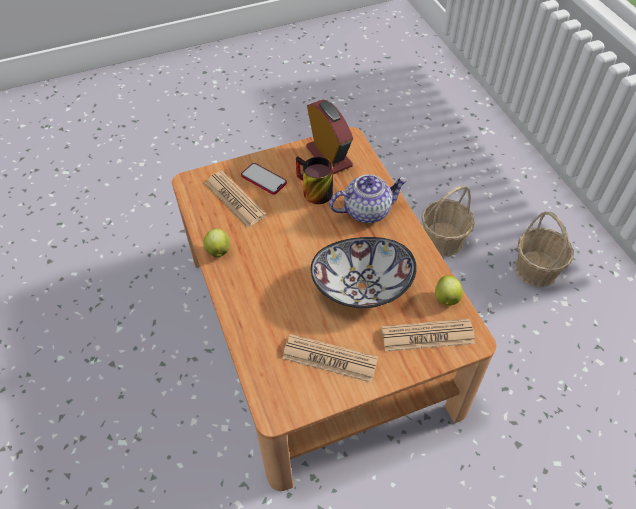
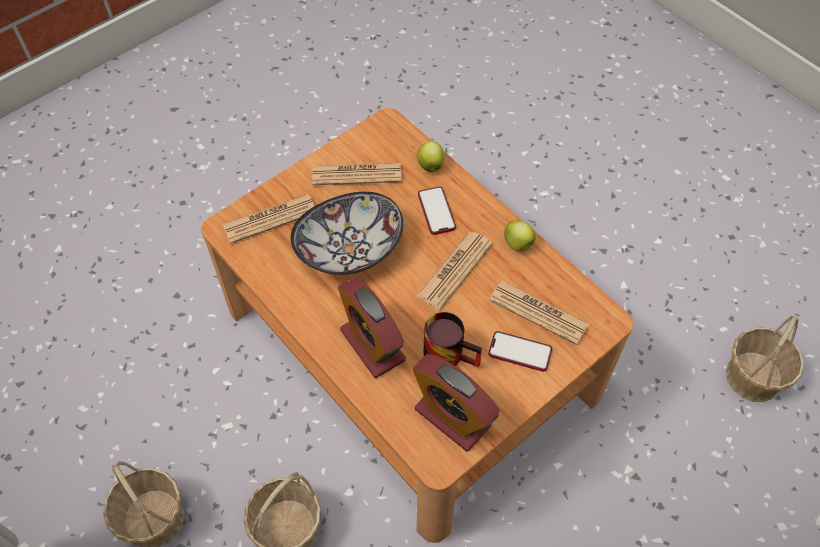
camera: 160 degrees right, 5 degrees up
(84, 238) = (752, 377): none -> basket
(271, 298) = (436, 211): none -> phone
(280, 245) = (455, 270): none -> newspaper
(367, 210) = (372, 345): teapot -> alarm clock
(446, 299) = (256, 261): apple -> apple (430, 165)

